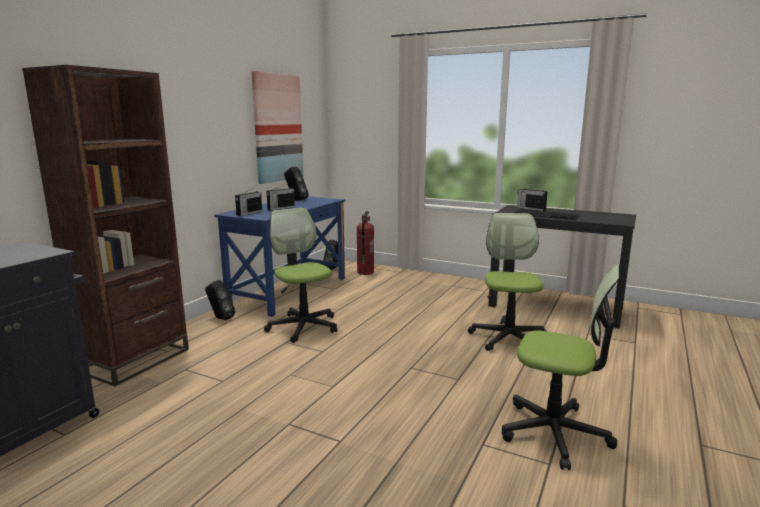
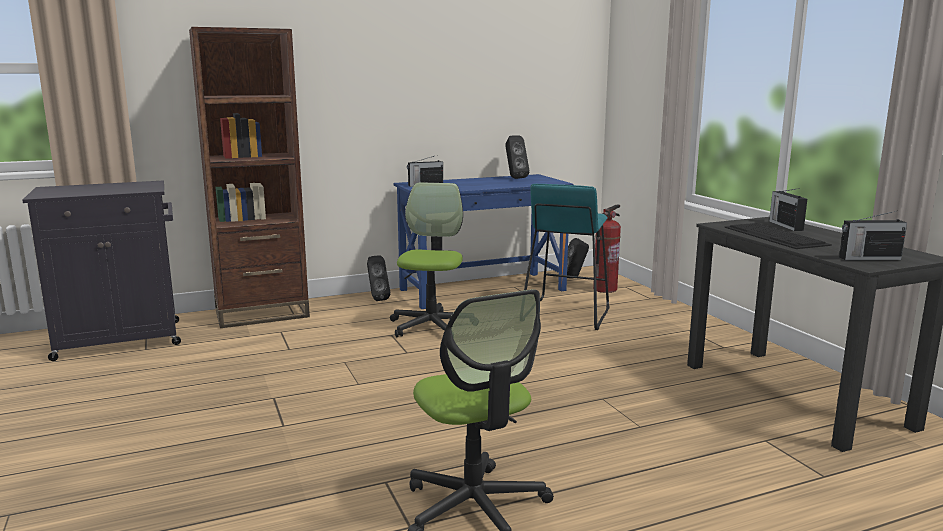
camera: 40 degrees right, 0 degrees up
(277, 128) = (506, 86): picture -> none
(280, 208) = (470, 184): radio -> radio (868, 258)
(372, 294) = (565, 314): none -> turquoise stool
(508, 338) = (633, 406): office chair -> none

